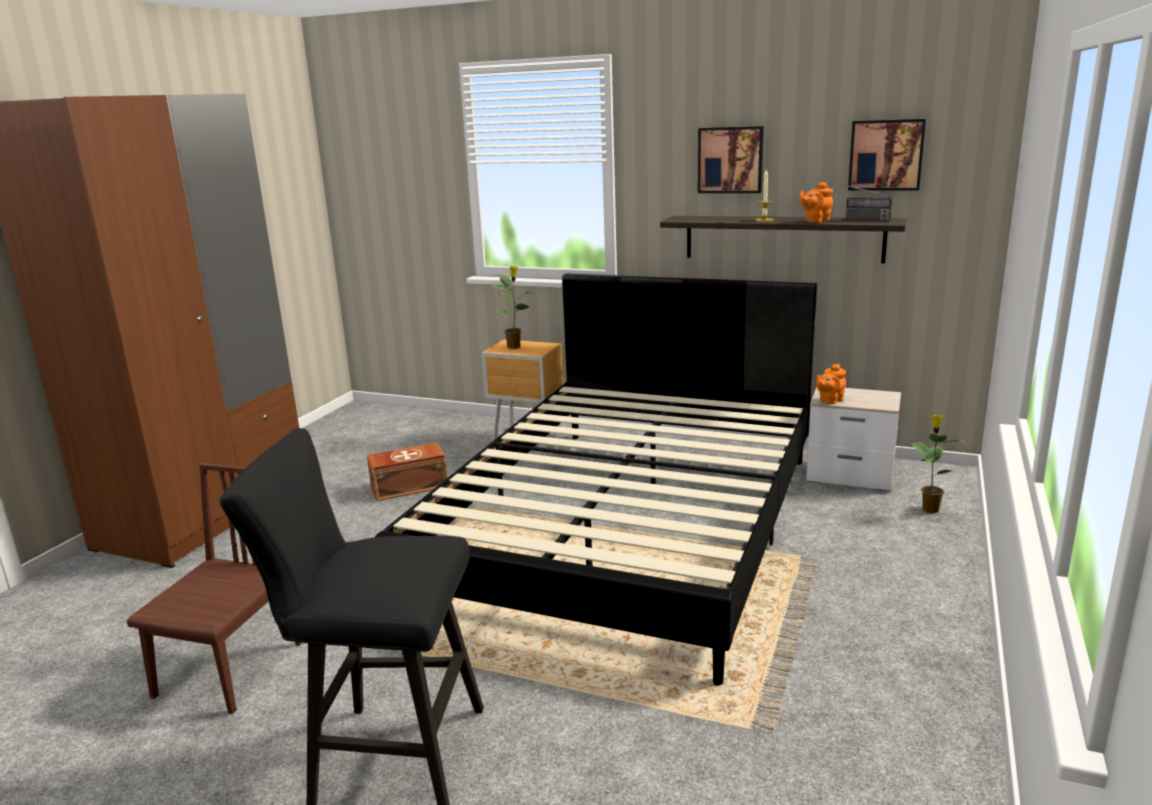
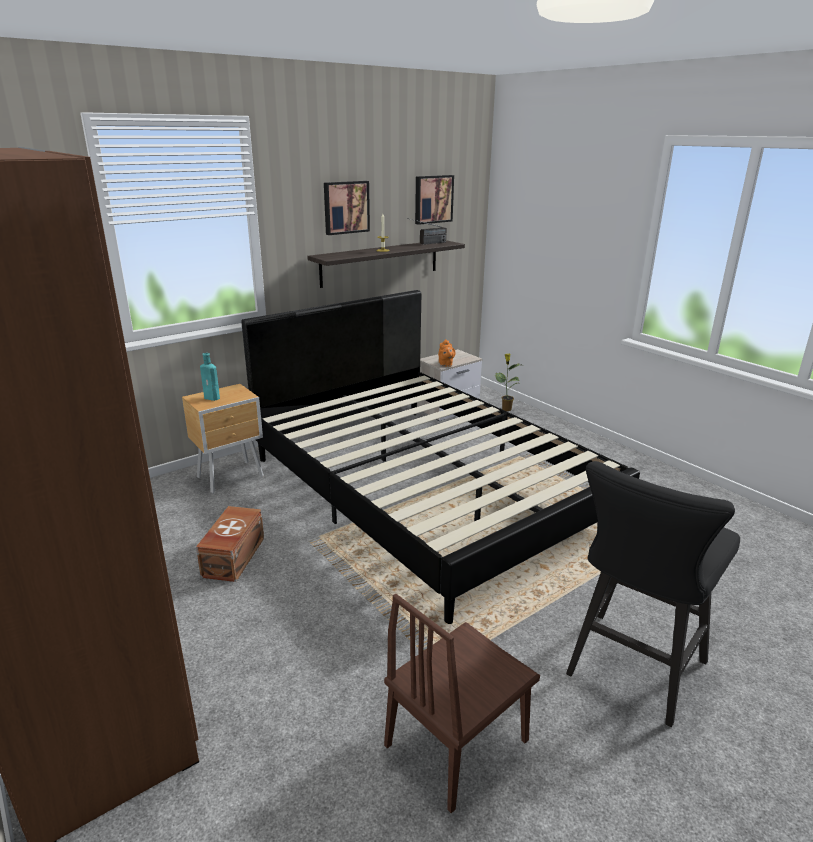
camera: 60 degrees left, 5 degrees up
(229, 669) = (457, 742): brown chair -> brown chair turned 90 degrees counterclockwise
(515, 347) = (213, 398): potted plant -> turquoise bottle
(815, 221) = (414, 247): orange teapot -> none

